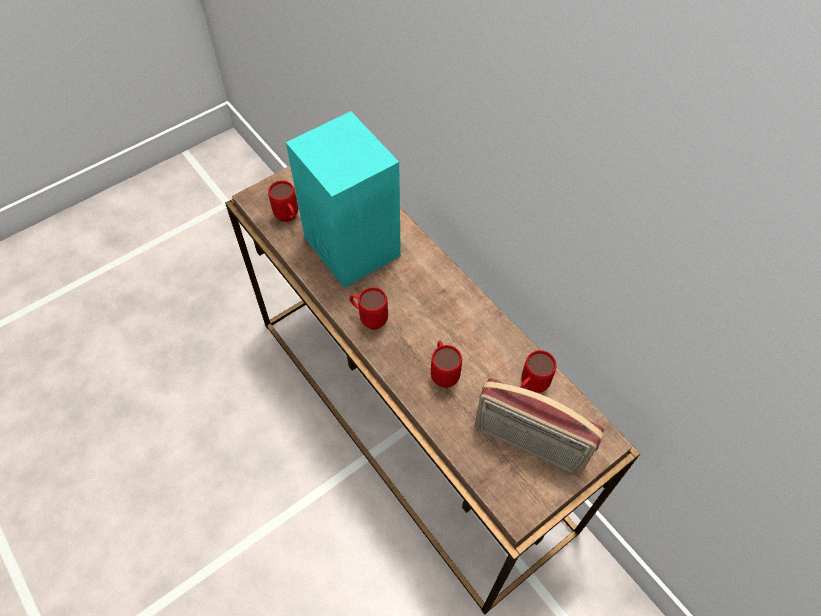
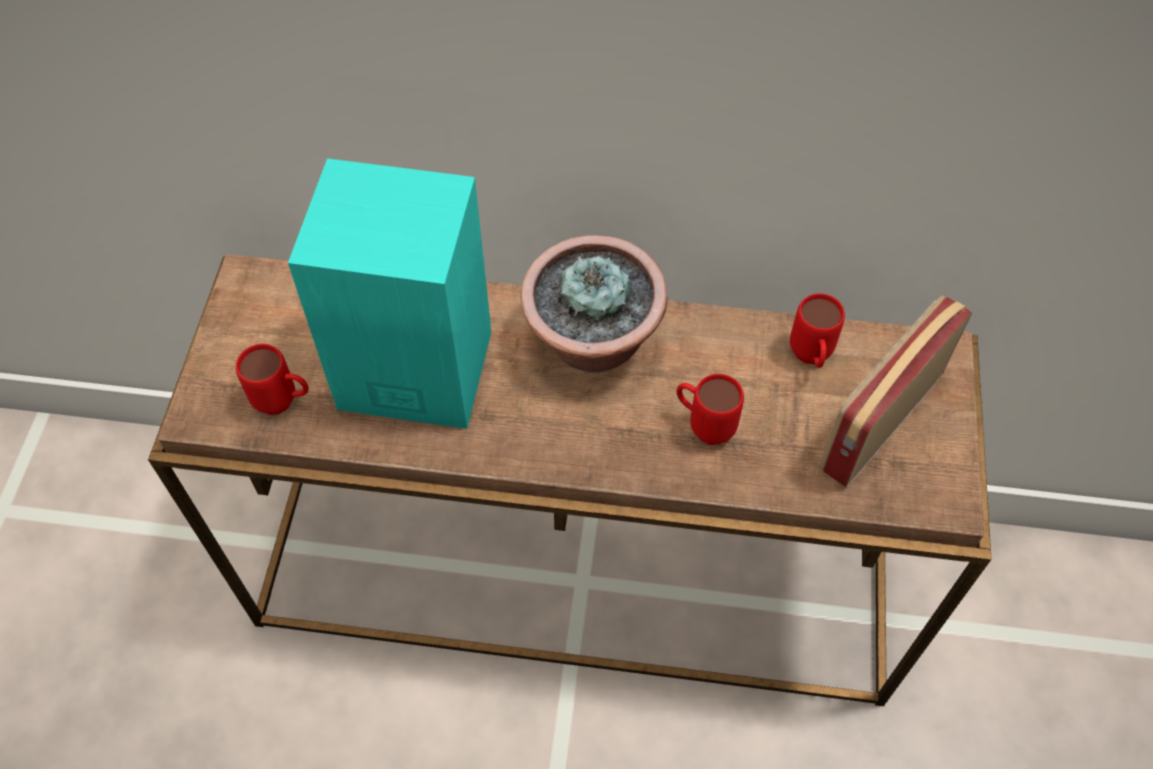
camera: 45 degrees left, 0 degrees up
(369, 319) = (544, 439): red mug -> none
(437, 296) = (593, 344): none -> potted plant
(528, 444) = (878, 421): radio -> radio turned 150 degrees clockwise

